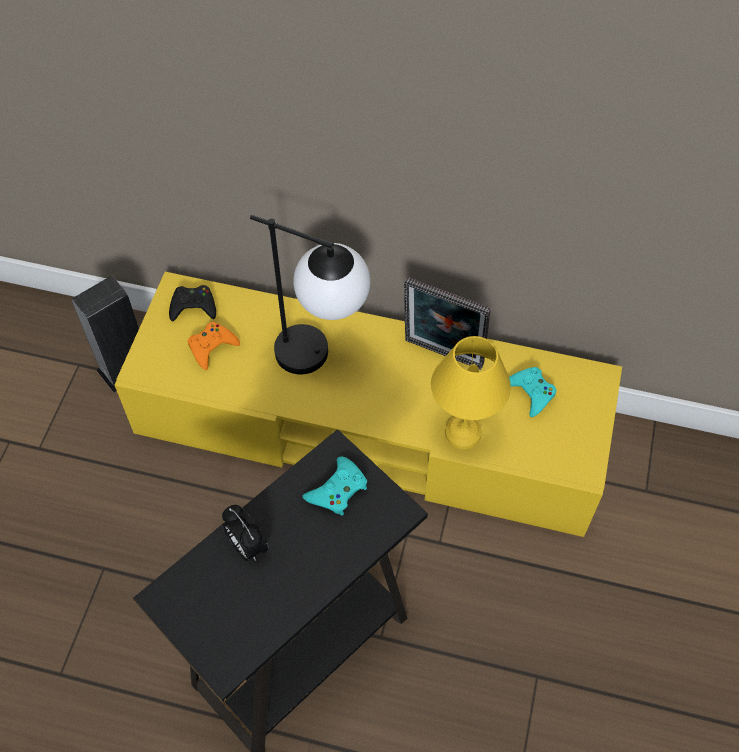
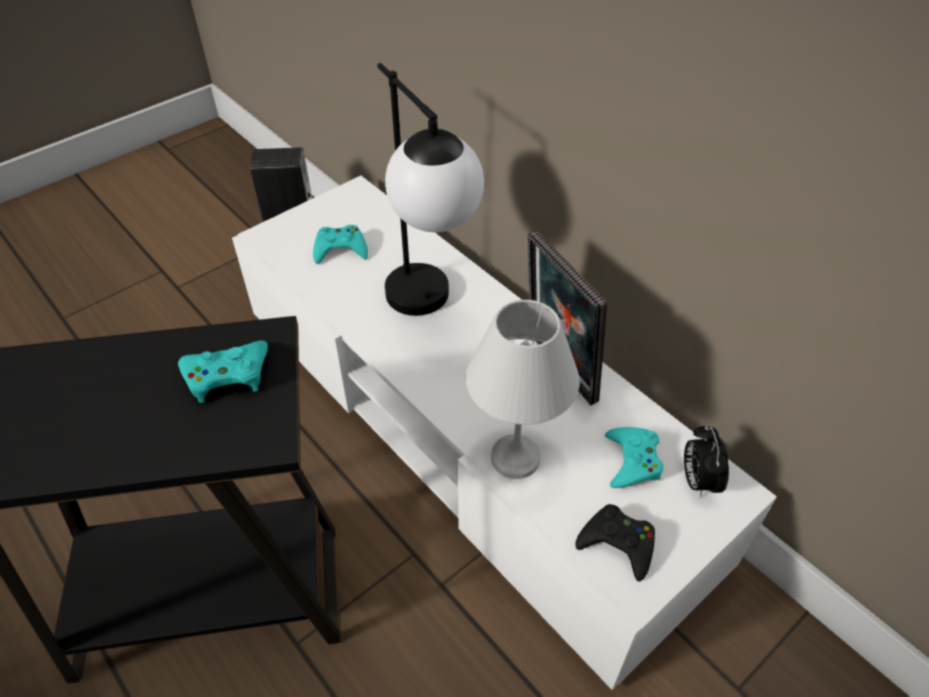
camera: 35 degrees right, 10 degrees down
(193, 306) = (357, 211): black game controller -> black game controller (618, 544)
(212, 347) = (340, 249): orange game controller -> turquoise game controller
(247, 546) = (76, 373): alarm clock -> alarm clock (697, 480)
(369, 427) = (464, 427): yellow tv stand -> white tv stand
(461, 433) = (512, 457): yellow table lamp -> white table lamp

